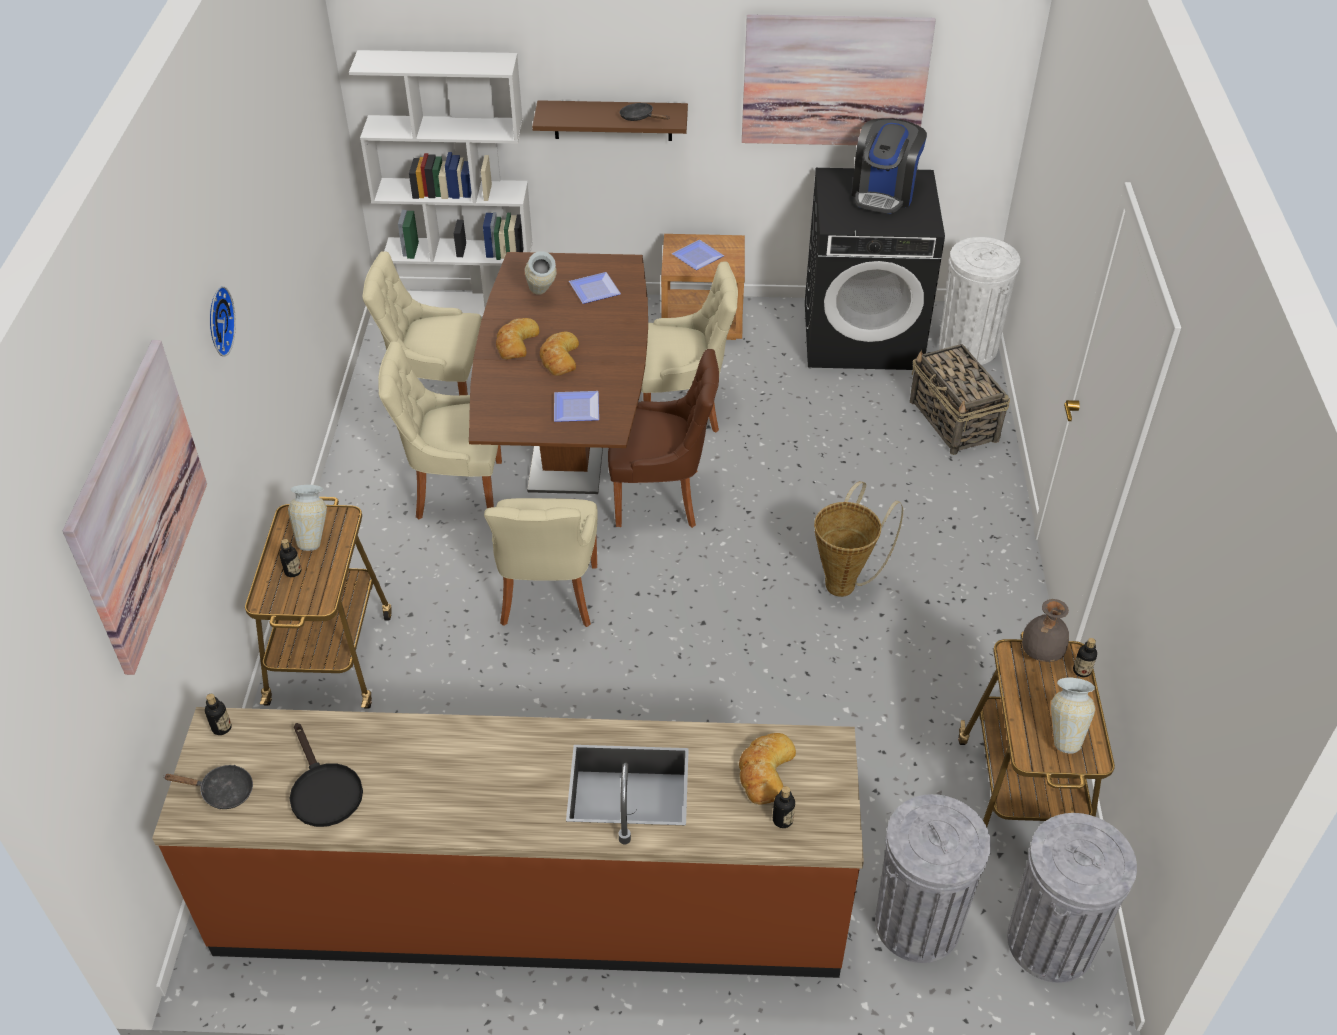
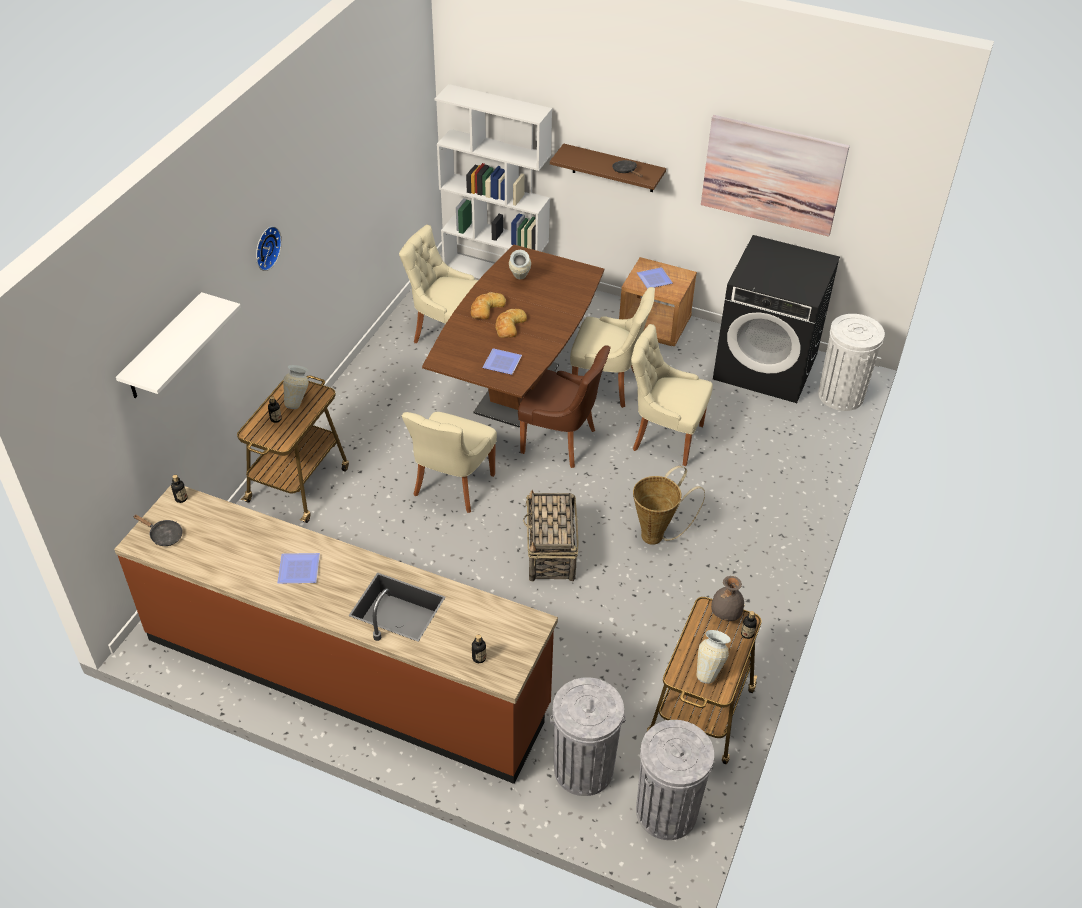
camera: 20 degrees right, 0 degrees up
(138, 504) = (164, 348): picture -> white shelf
(323, 790) = (219, 552): black frying pan -> none
(455, 490) = (427, 398): beige chair -> beige chair (665, 437)
(594, 291) = (557, 286): plate -> plate (297, 571)
(765, 771) = (484, 626): bread -> none
(884, 193) = (792, 265): coffee machine -> none
(954, 421) = (799, 446): basket -> basket (551, 553)

